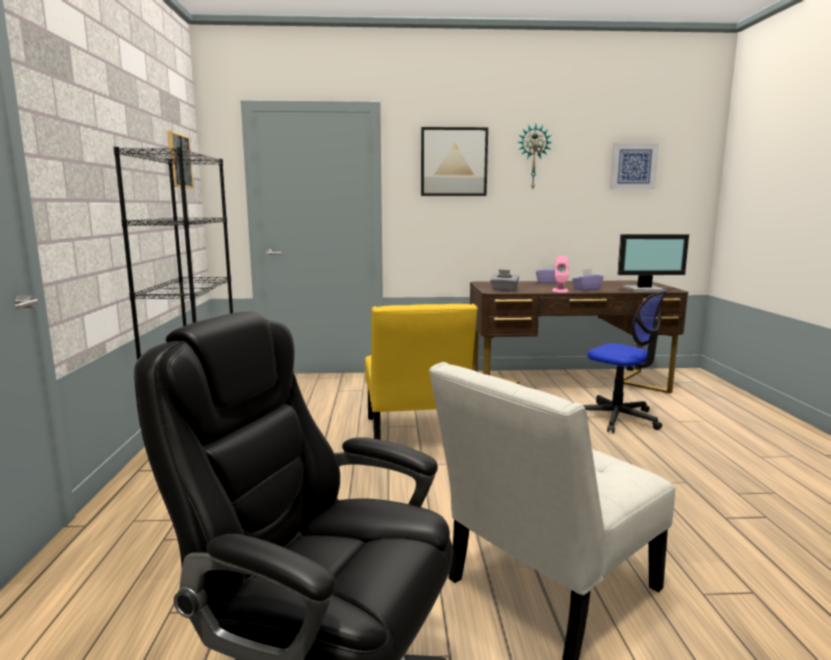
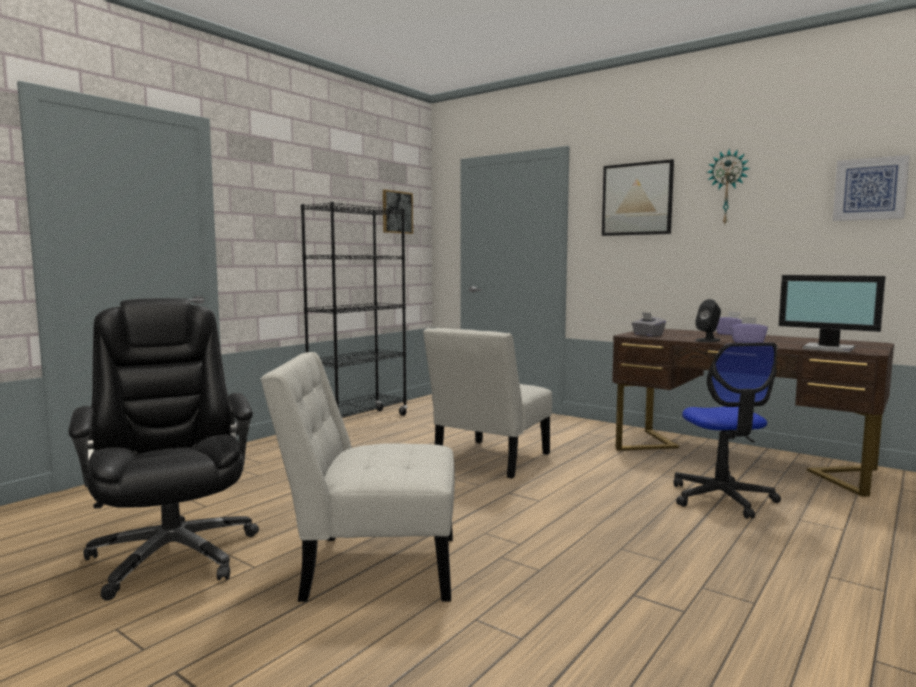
camera: 40 degrees right, 5 degrees down
(415, 435) = (489, 460): yellow chair -> white chair
(560, 290) = (708, 340): pink speaker -> black speaker

